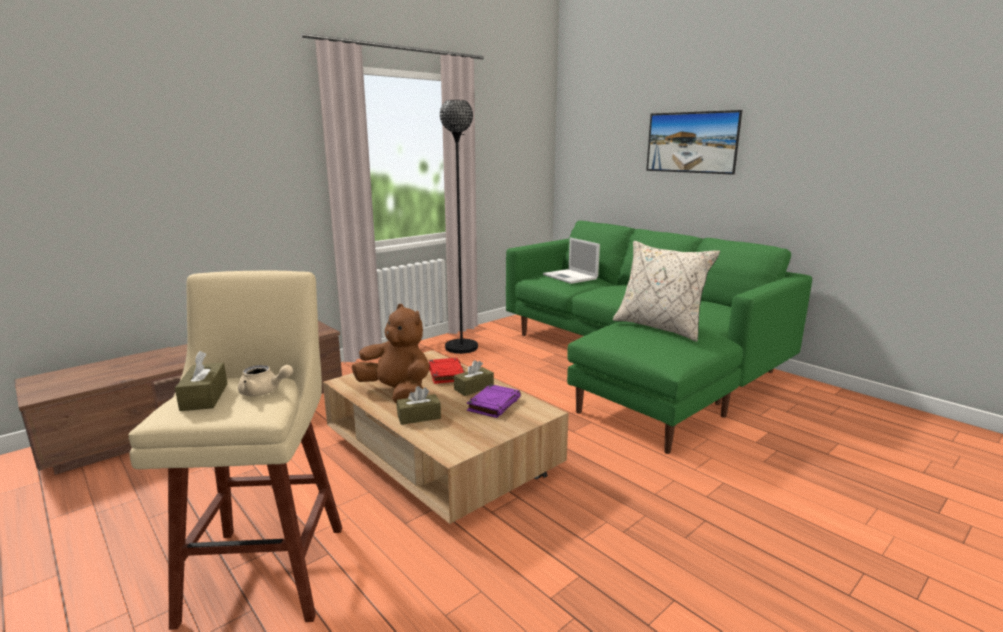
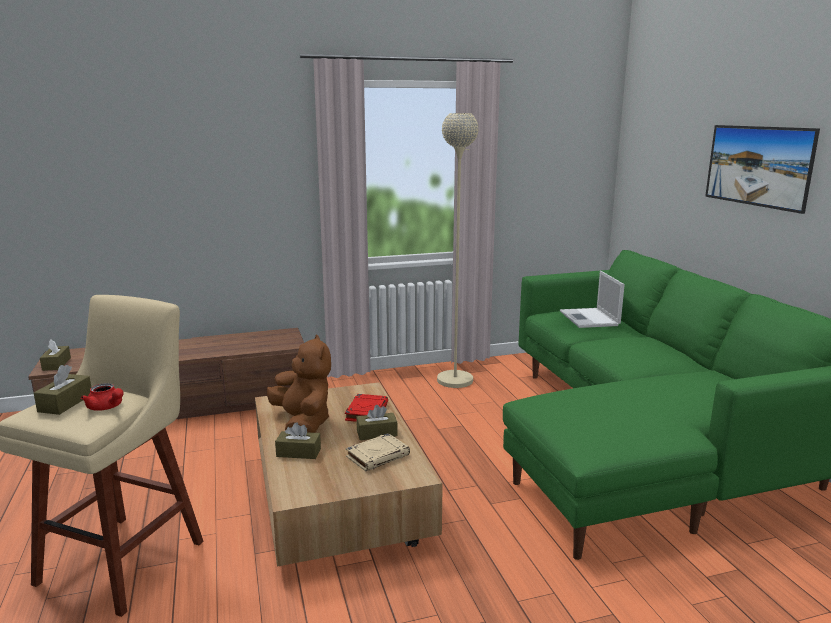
camera: 25 degrees right, 0 degrees up
(48, 389) = (56, 364): none -> brown tissue box
(264, 392) = (107, 407): beige teapot -> red teapot
(461, 347) = (455, 380): black floor lamp -> beige floor lamp
(494, 404) = (378, 456): purple book -> beige book
(659, 327) = (618, 404): beige pillow -> none

